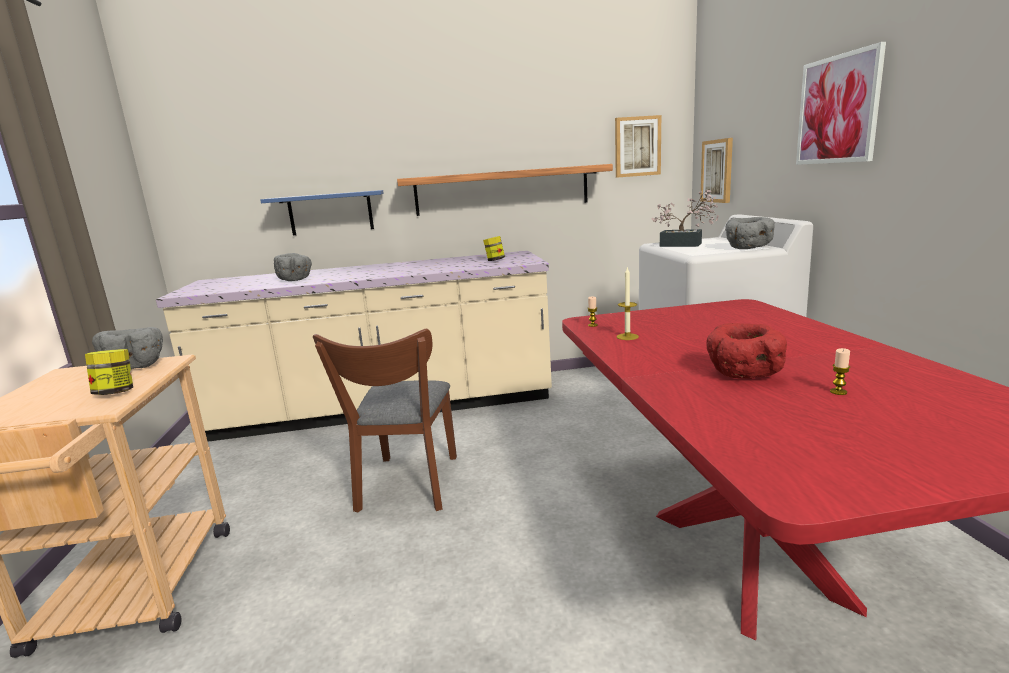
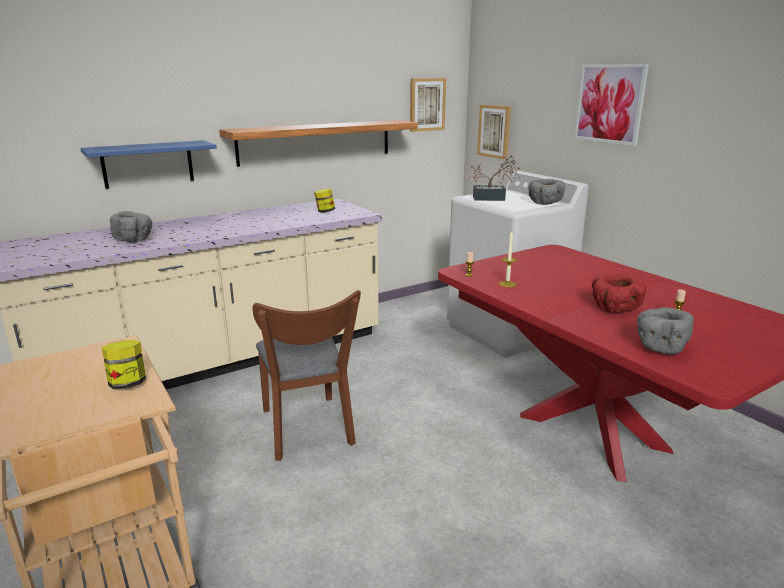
camera: 25 degrees left, 5 degrees up
(135, 366) = (92, 355): grey bowl -> grey bowl (659, 347)

